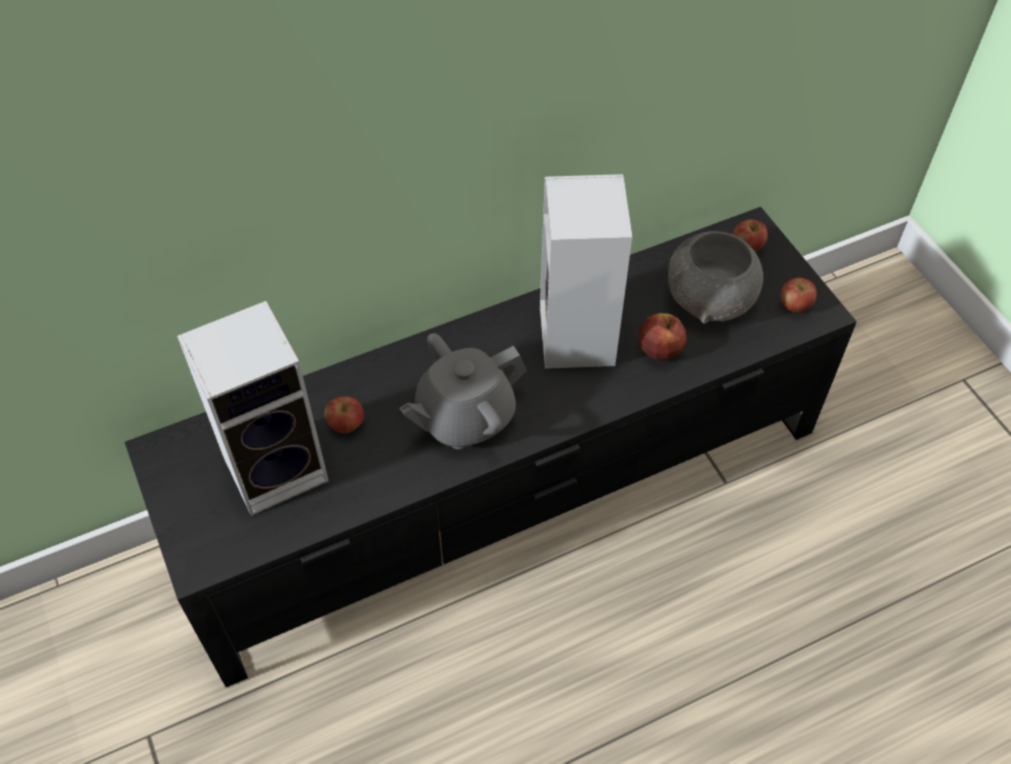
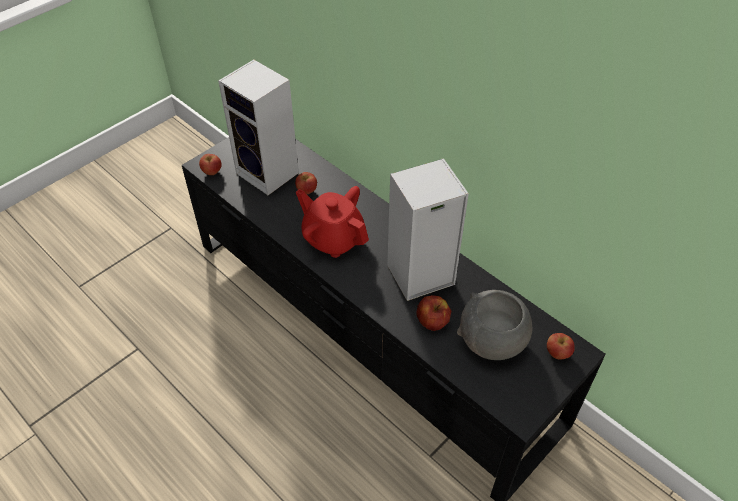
camera: 70 degrees right, 5 degrees down
(464, 417) = (333, 238): grey teapot -> red teapot
(794, 305) = (517, 395): apple -> apple (212, 172)

